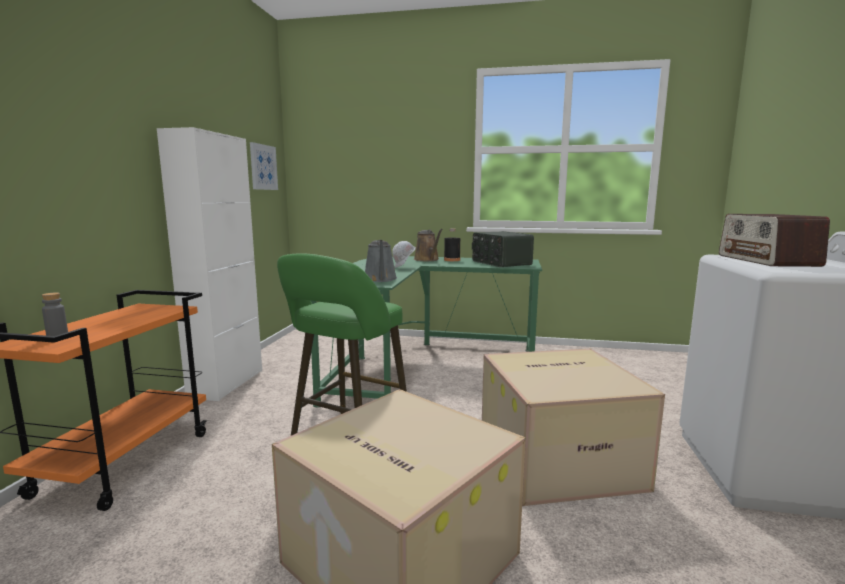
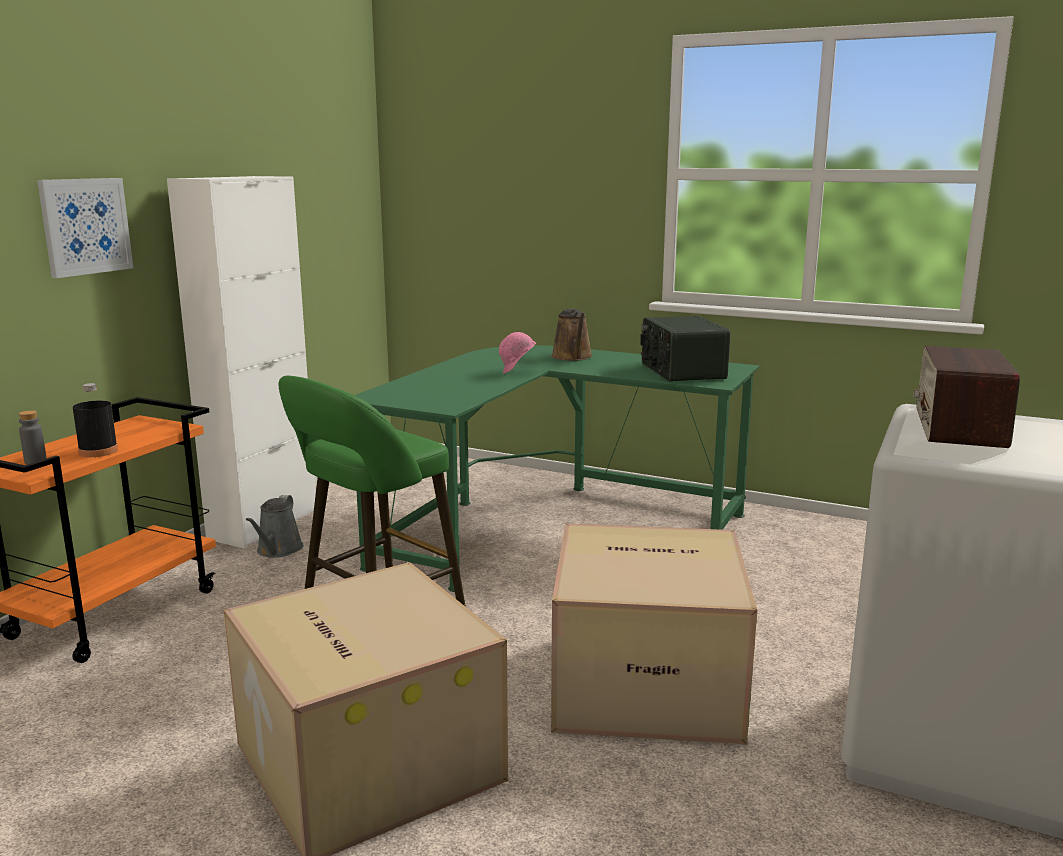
camera: 15 degrees right, 5 degrees up
(263, 167) = (338, 200): picture -> picture (85, 226)
(380, 279) = (455, 398): grey watering can -> grey watering can (278, 550)
(404, 267) = (518, 373): white hard hat -> pink hard hat
(452, 260) = (611, 359): black bottle -> black bottle (98, 451)

